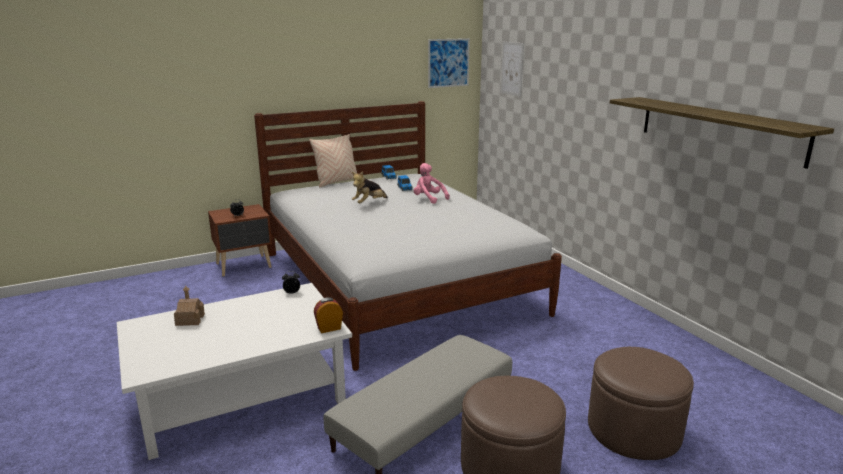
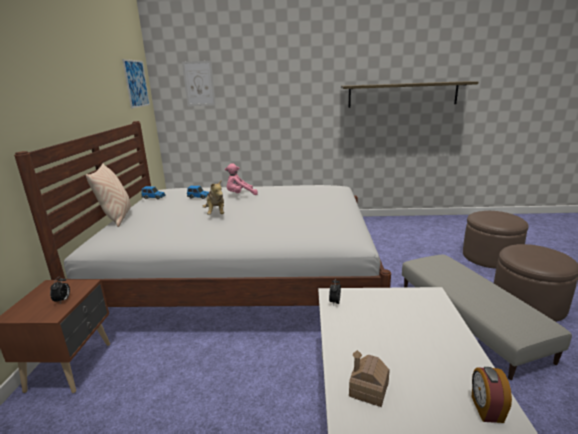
camera: 60 degrees left, 0 degrees up
(329, 328) = (429, 295): alarm clock -> alarm clock (486, 409)

